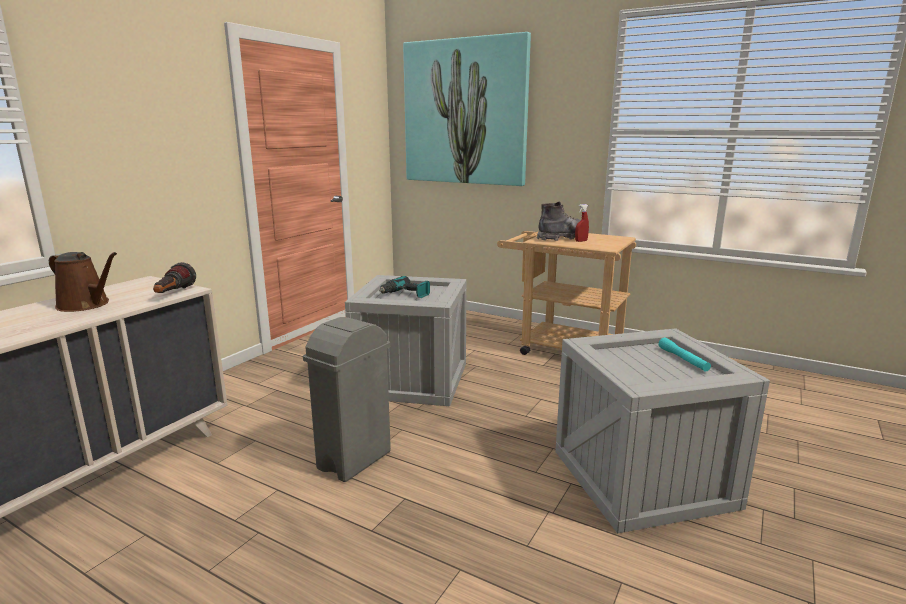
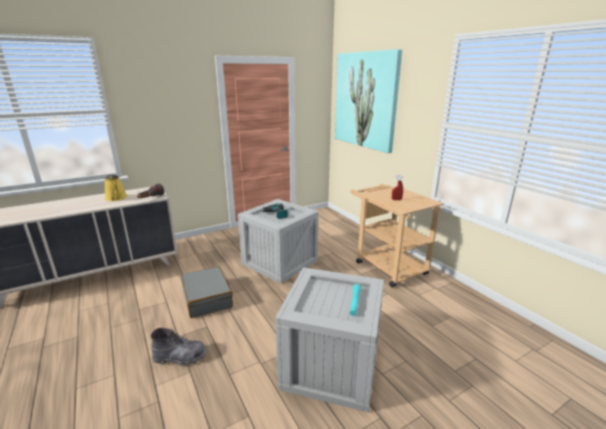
camera: 30 degrees right, 5 degrees up
(86, 305) = (116, 198): brown watering can -> yellow watering can
(353, 460) = (207, 298): grey trash can -> grey suitcase
(561, 238) = (388, 194): grey boot -> grey boot (180, 357)

